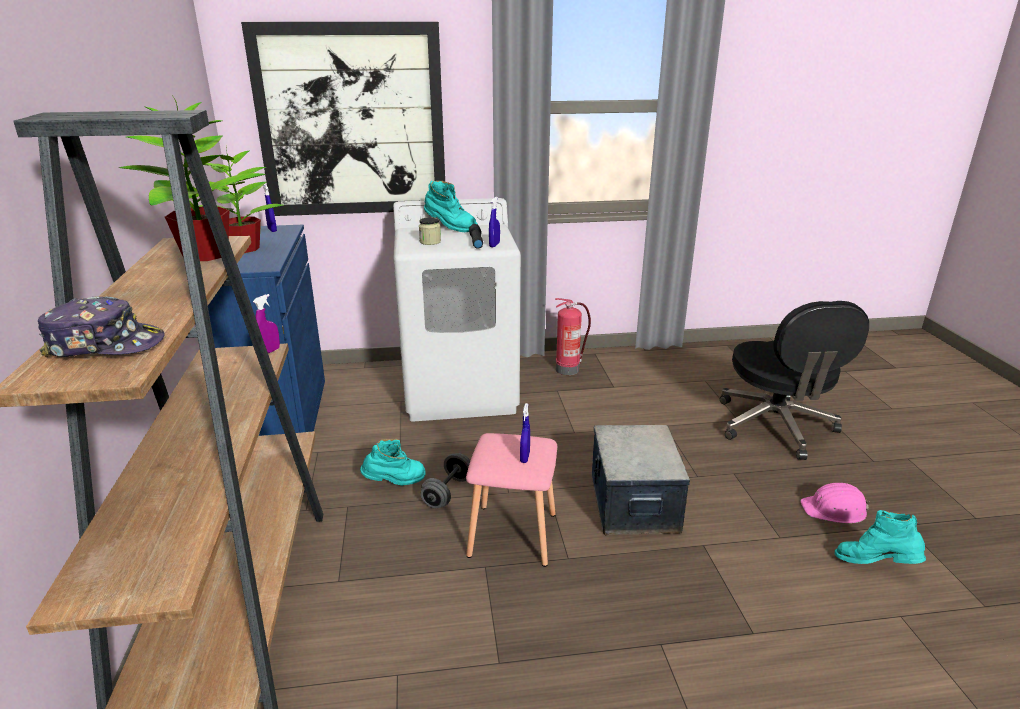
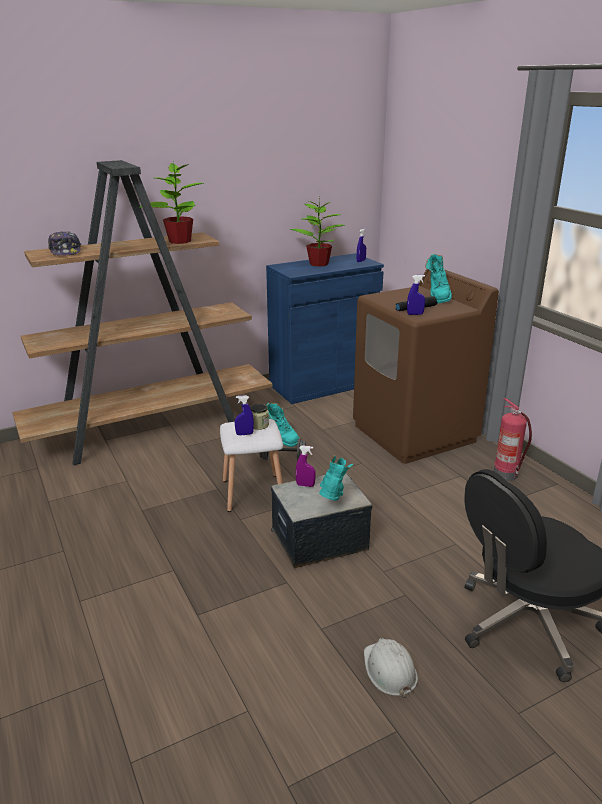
camera: 70 degrees right, 0 degrees up
(269, 351) = (237, 314): purple spray bottle -> purple spray bottle (305, 485)
(352, 122) = (440, 197): picture -> none
(430, 242) = (397, 297): jar -> jar (259, 425)
(460, 391) = (414, 433): white washing machine -> brown washing machine
(514, 534) = (254, 493): pink stool -> white stool
(834, 510) = (389, 670): pink hard hat -> white hard hat
(874, 565) = (312, 697): turquoise boot -> turquoise boot (332, 499)

